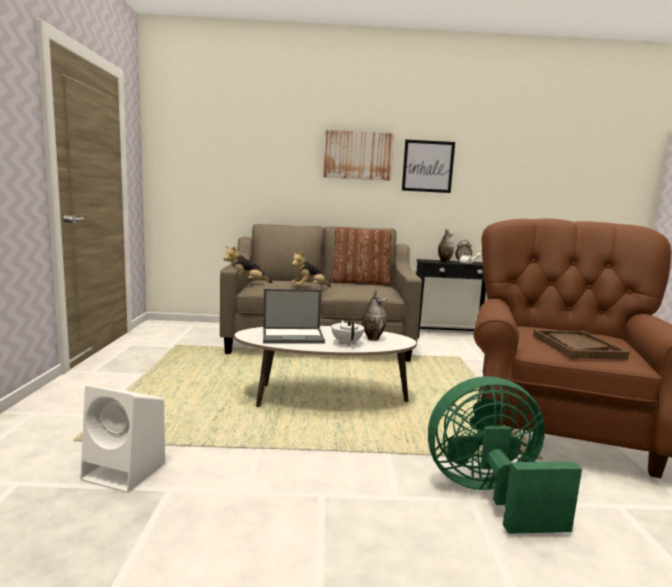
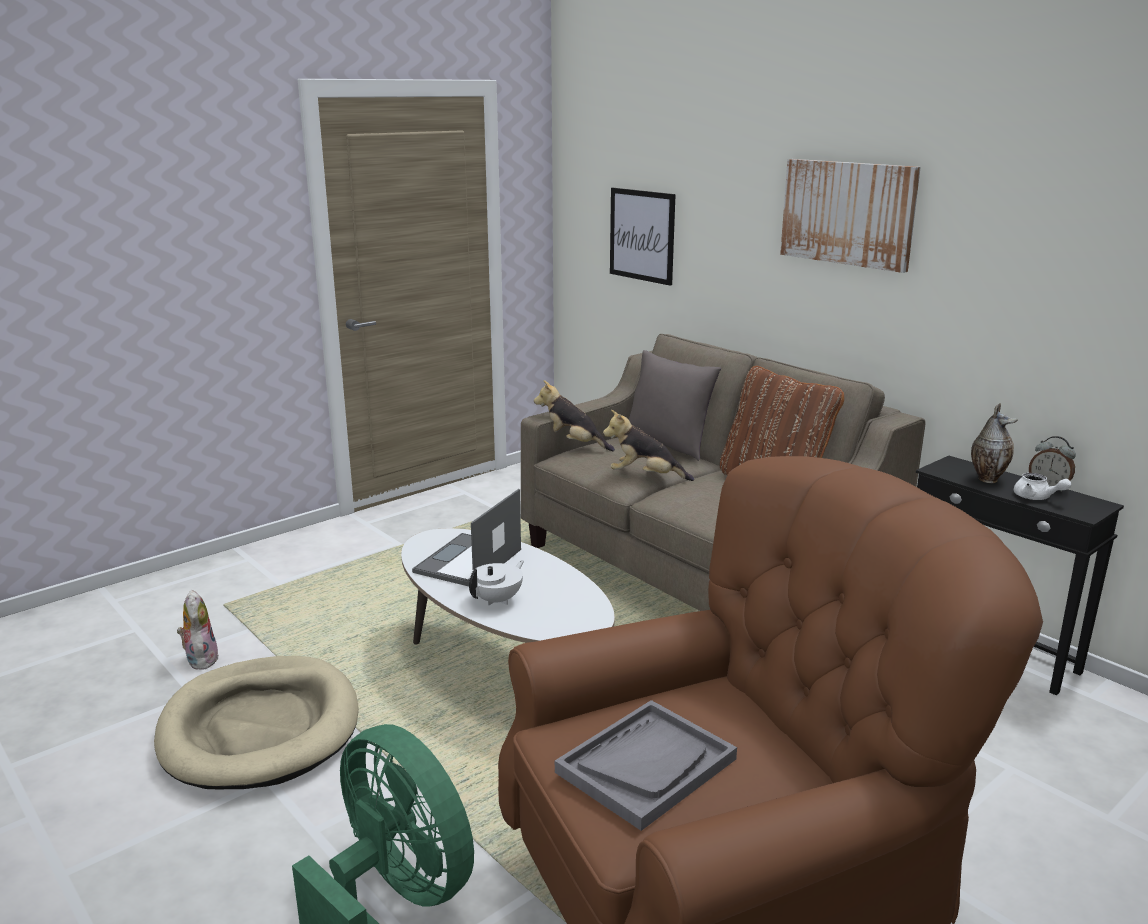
camera: 50 degrees right, 10 degrees up
(126, 471) = (200, 659): white speaker -> plush toy
(259, 478) = (260, 728): none -> beige dog bed
(287, 280) = (668, 446): none -> grey pillow
(293, 336) = (468, 562): laptop -> laptop turned 75 degrees clockwise
(373, 338) = (553, 605): vase -> none
(428, 166) = (991, 246): picture -> picture (642, 235)
(577, 347) = (646, 765): brown tray -> grey tray

